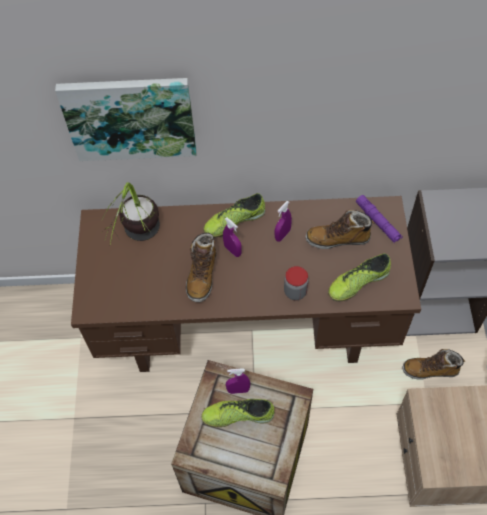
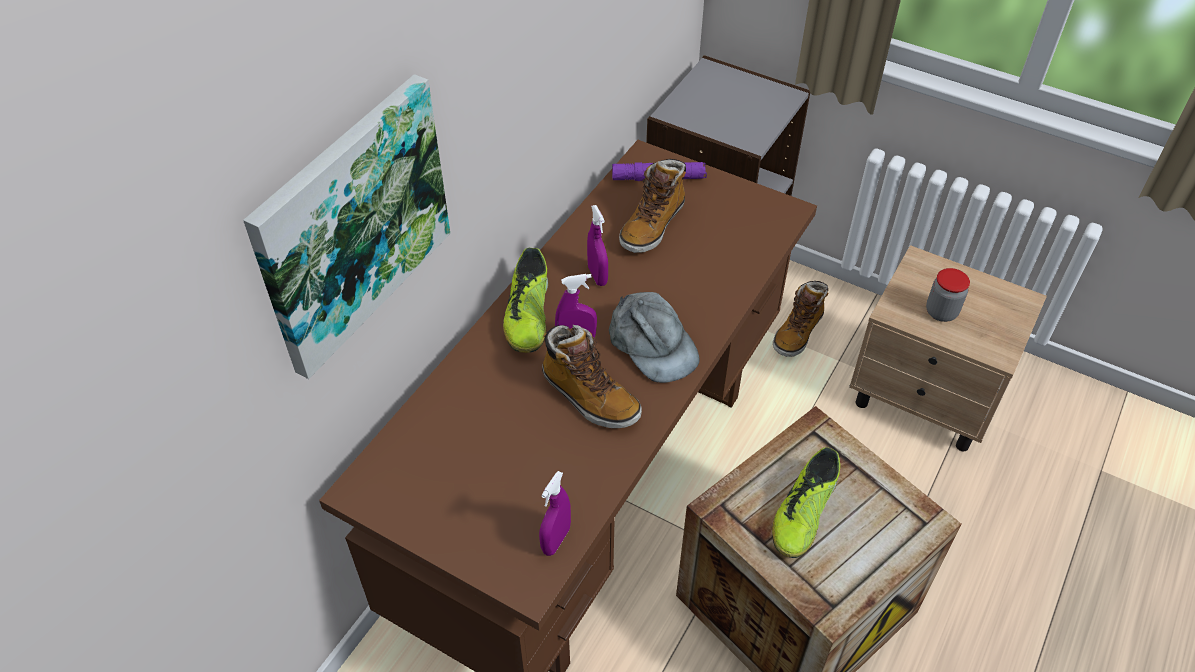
camera: 60 degrees left, 10 degrees down
(141, 244) = (466, 447): potted plant -> none
(238, 390) = (763, 492): purple spray bottle -> purple spray bottle (556, 540)
(254, 283) = (652, 344): none -> grey cap
(295, 292) = (701, 308): jar -> jar (941, 312)
(358, 282) = (735, 240): shoe -> none

